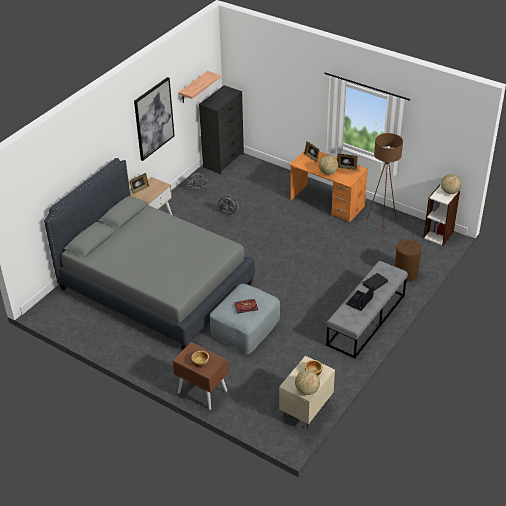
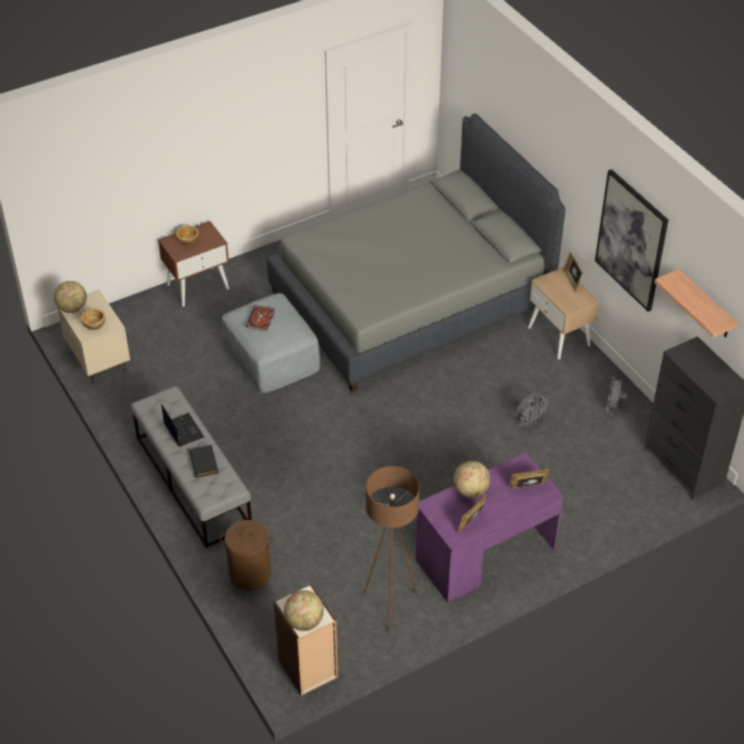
camera: 115 degrees right, 5 degrees up
(327, 203) = (485, 555): orange desk -> purple desk

